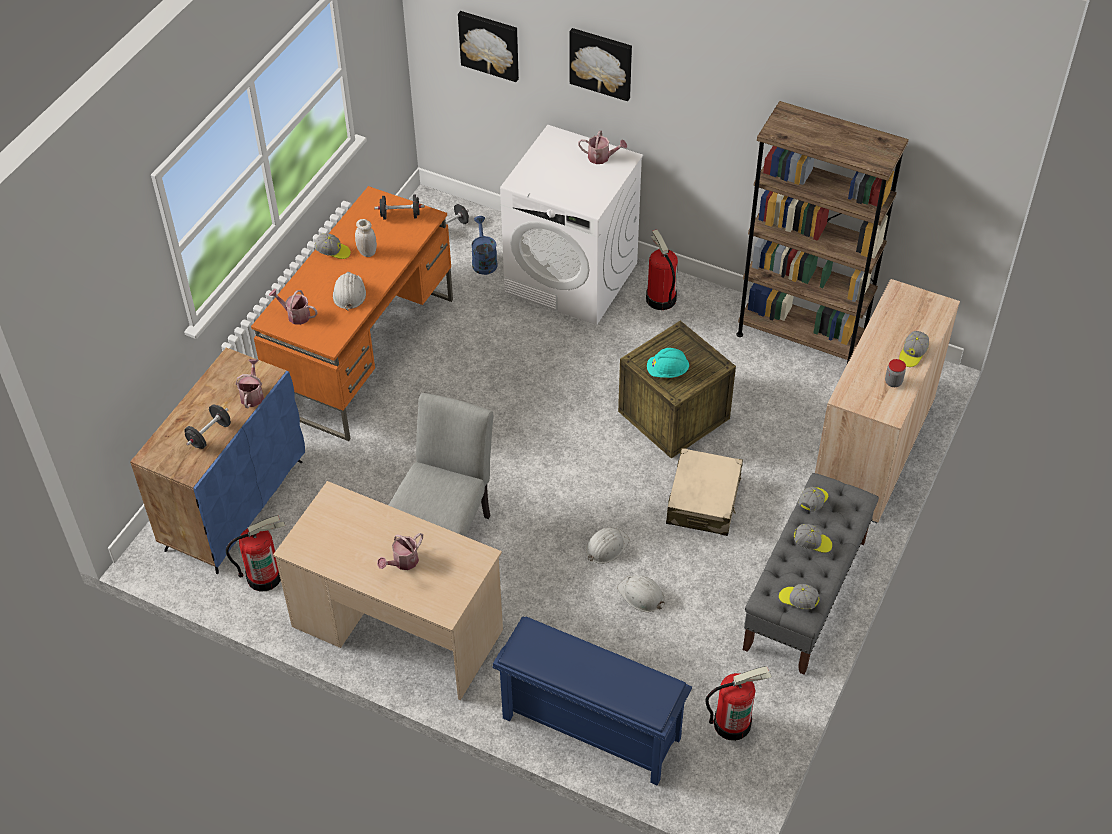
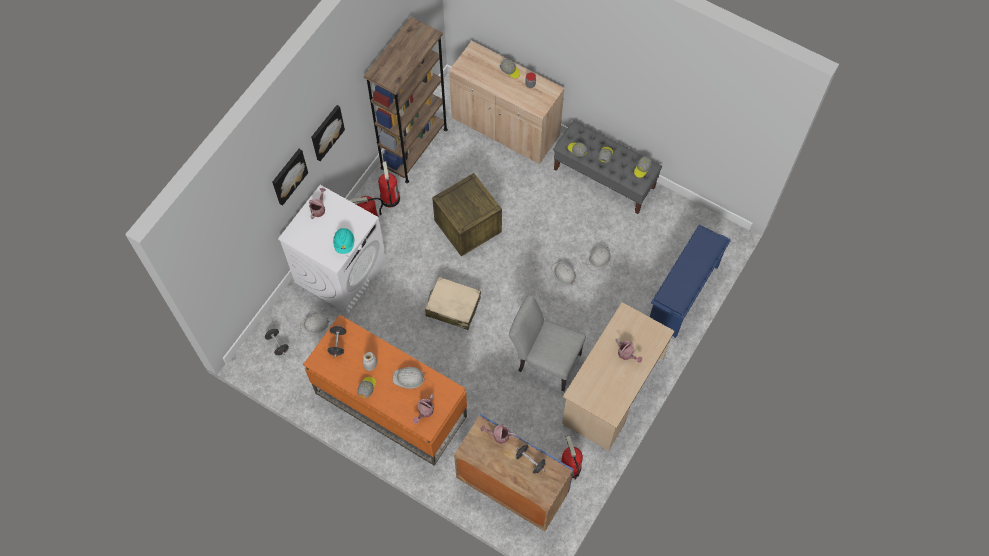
camera: 85 degrees left, 15 degrees up
(483, 261) = (315, 325): blue watering can -> white hard hat
(490, 44) = (238, 248): picture -> picture (326, 132)
(667, 371) = (473, 209): turquoise hard hat -> turquoise hard hat (344, 243)
(703, 501) = (535, 219): beige suitcase -> beige suitcase (453, 307)
(732, 723) = (683, 225): fire extinguisher -> fire extinguisher (389, 198)

